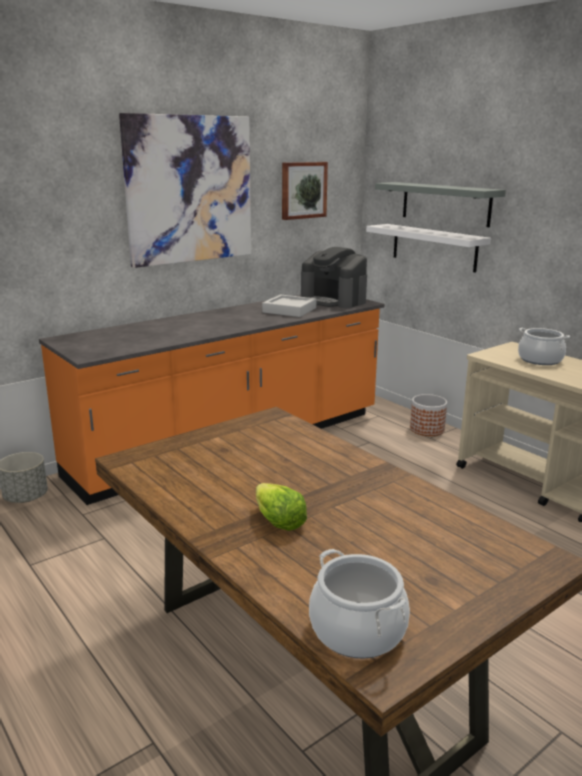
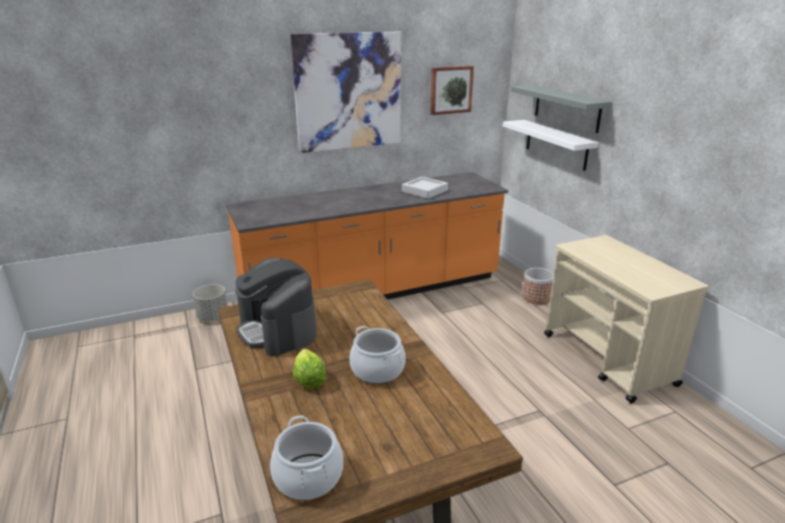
camera: 15 degrees right, 5 degrees up
(334, 300) = (467, 183): coffee machine -> coffee machine (277, 330)
(540, 360) = (617, 256): cooking pot -> cooking pot (377, 370)

